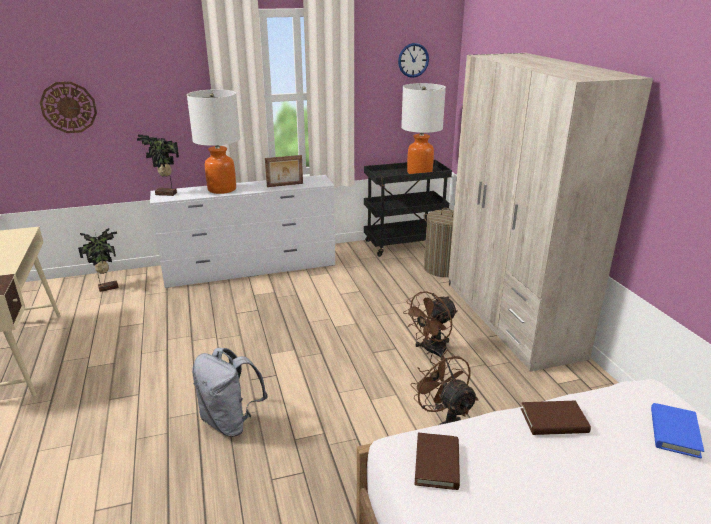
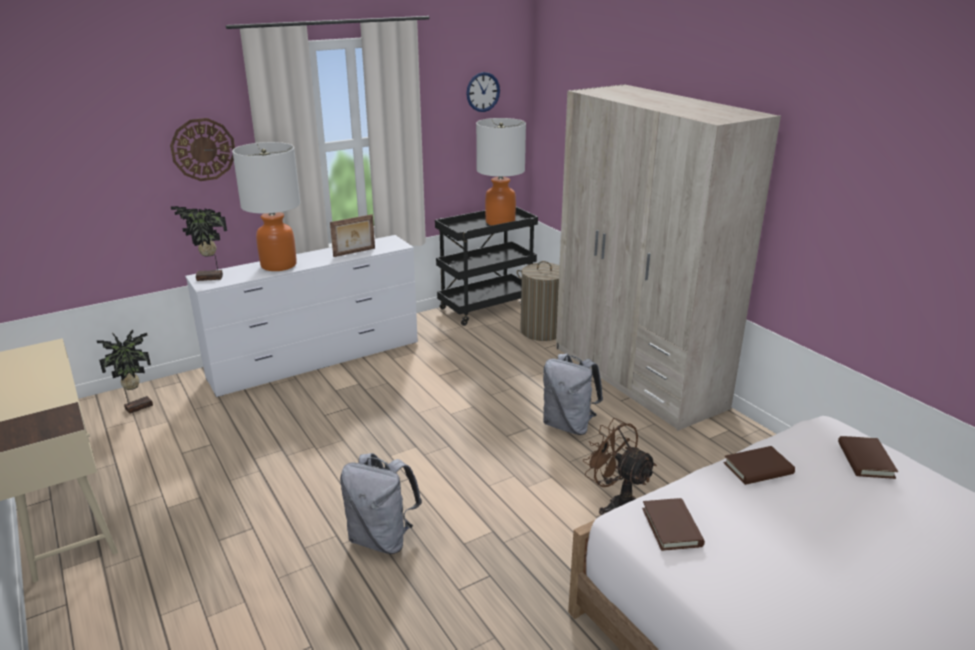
camera: 15 degrees left, 0 degrees up
(69, 107) = (69, 178): wall clock -> wall clock (203, 149)
(431, 351) = (569, 425): brown fan -> grey backpack
(674, 432) = (865, 460): blue book -> brown book

